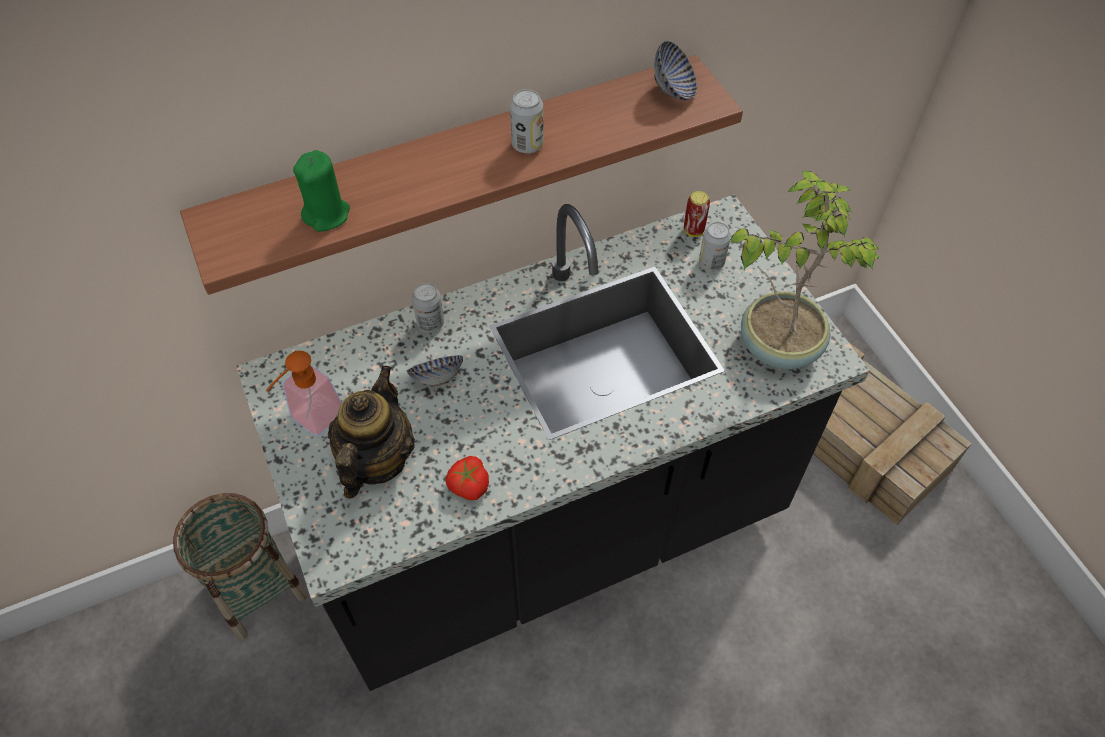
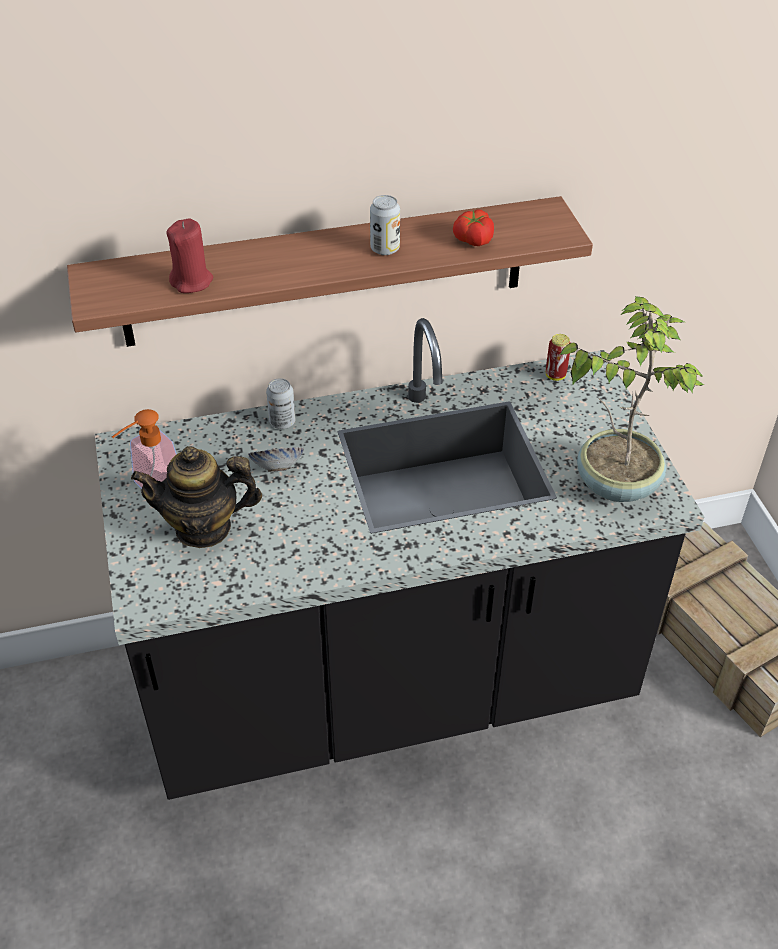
camera: 10 degrees right, 10 degrees down
(257, 589) = (80, 695): basket -> none
(327, 214) = (192, 281): green candle -> red candle
(376, 460) = (203, 527): teapot -> teapot turned 120 degrees counterclockwise
(468, 485) = (284, 560): tomato -> tomato (472, 240)
(673, 90) = (531, 221): bowl -> none
(711, 262) = (566, 404): can -> none

